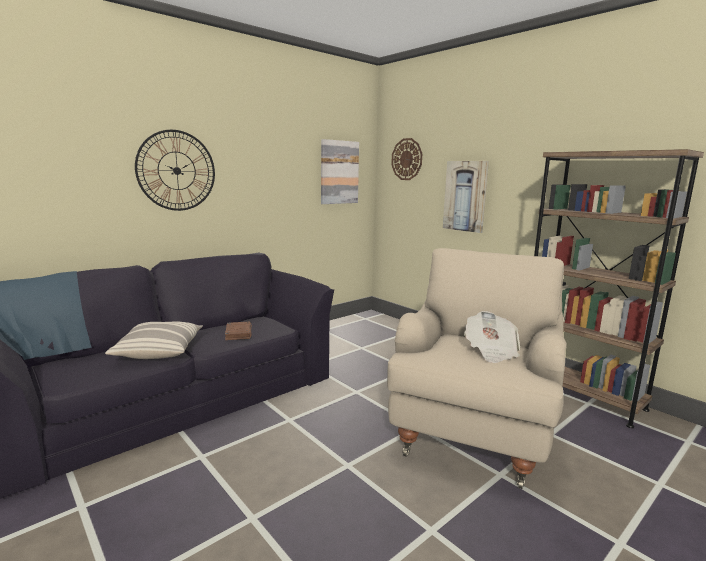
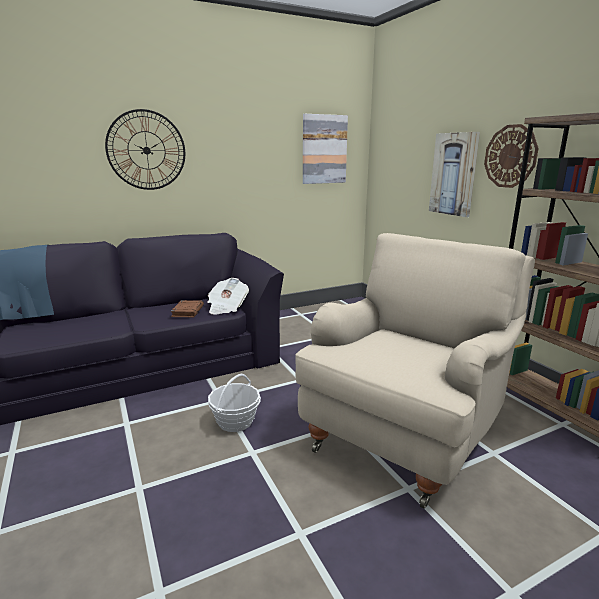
camera: 15 degrees right, 5 degrees up
(159, 351) = (108, 322): pillow -> none
(315, 439) = (235, 421): none -> basket
(407, 159) = (398, 133): wall clock -> wall clock (510, 156)
(490, 351) = (412, 352): newspaper -> newspaper (227, 307)

